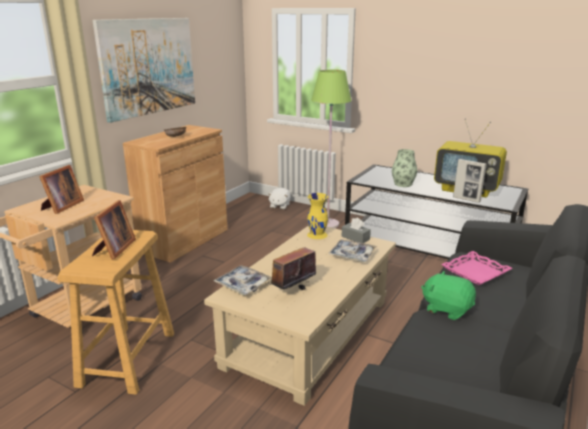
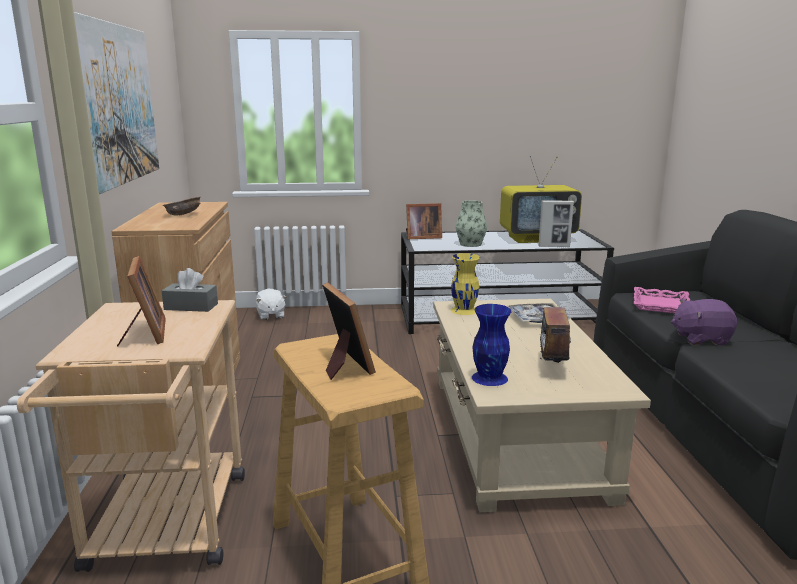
camera: 35 degrees left, 5 degrees down
(243, 285) = (489, 377): tray -> blue vase
(328, 224) = (362, 321): green floor lamp -> none
(355, 238) = (508, 304): grey tissue box -> grey tissue box (191, 307)
(378, 171) = (422, 237): none -> picture frame
(447, 309) = (700, 339): green plush toy -> purple plush toy

